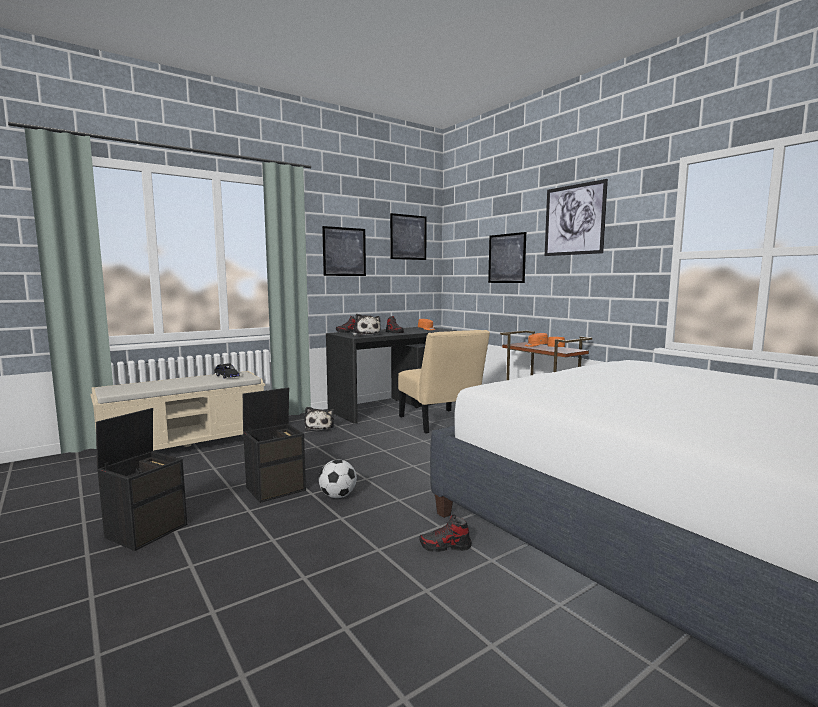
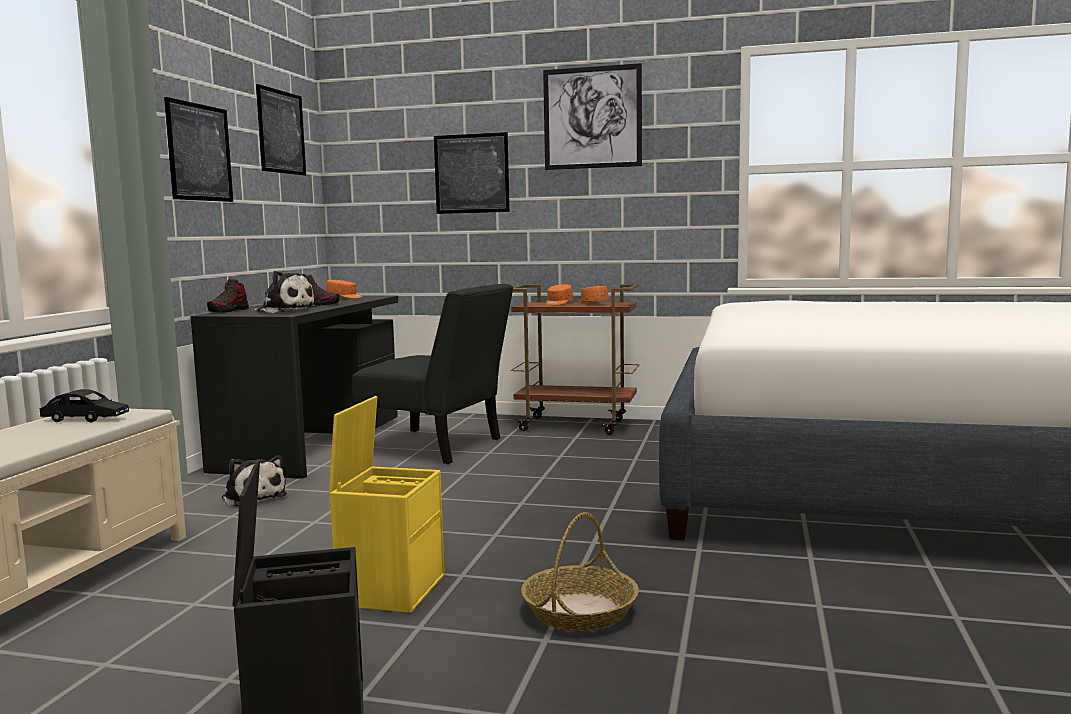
camera: 40 degrees left, 0 degrees up
(276, 488) = (391, 588): black storage box -> yellow storage box
(313, 533) = (580, 612): none -> basket
(338, 496) = (508, 565): football -> none
(440, 422) = (437, 447): beige chair -> black chair
(445, 546) = (747, 564): shoe -> none

